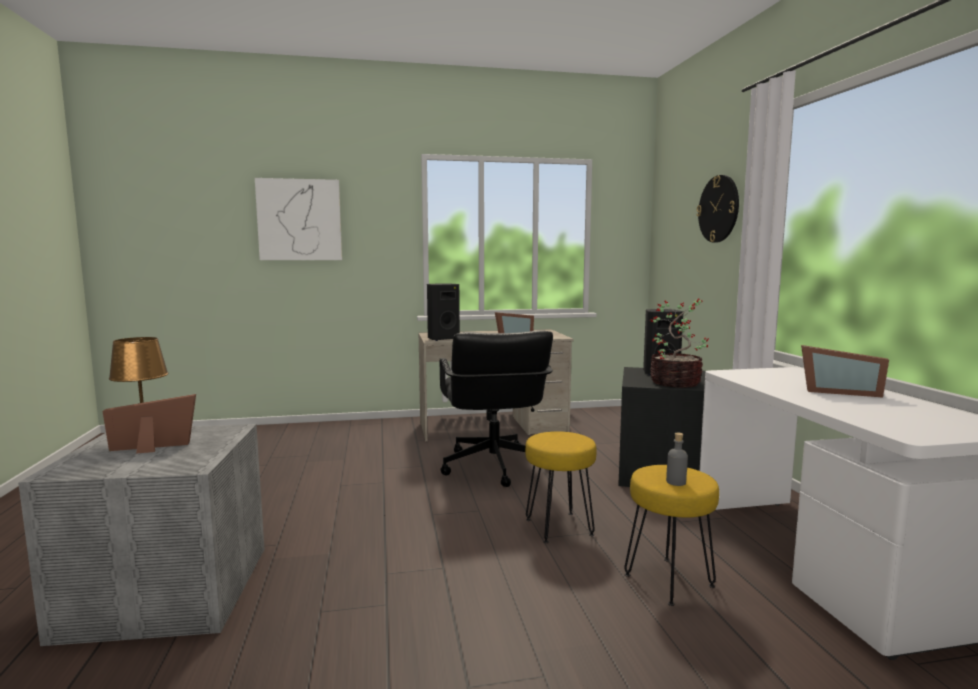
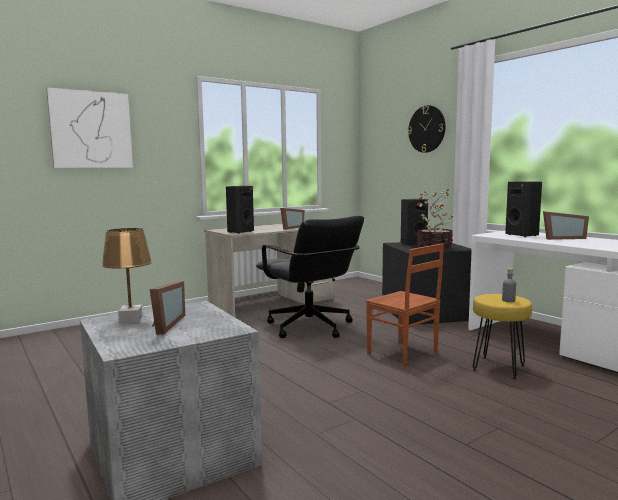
camera: 25 degrees left, 0 degrees up
(152, 448) = (163, 325): picture frame -> picture frame turned 135 degrees clockwise
(558, 527) = (402, 354): yellow stool -> brown chair
(785, 379) = (523, 235): none -> black speaker

